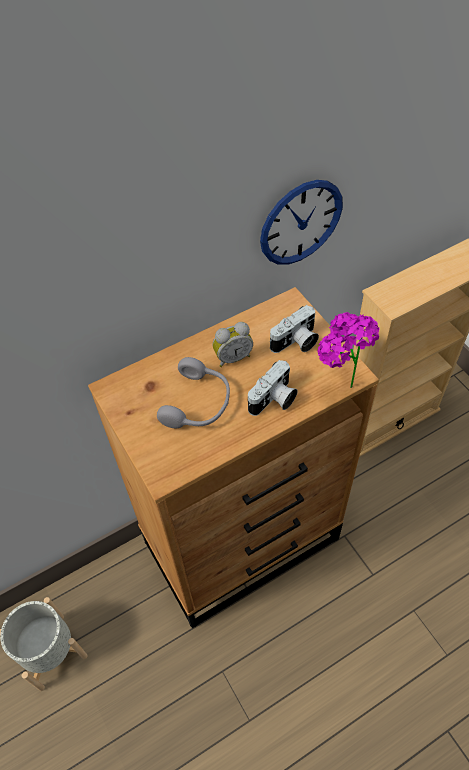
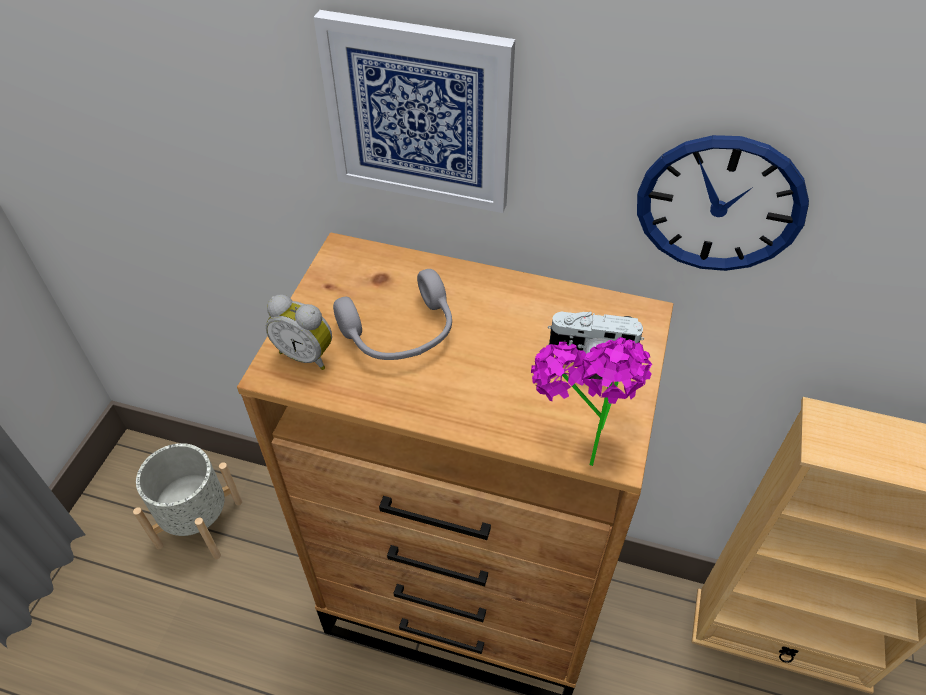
camera: 45 degrees right, 5 degrees down
(128, 276) = (419, 113): none -> picture
(232, 357) = (498, 318): alarm clock -> alarm clock (307, 354)
(274, 400) = (481, 399): camera -> none

